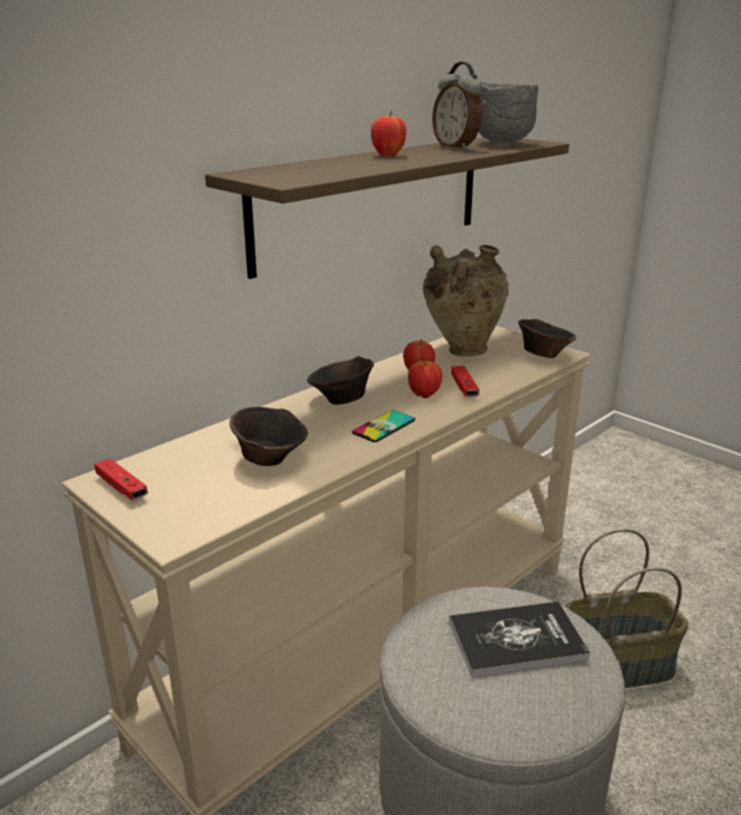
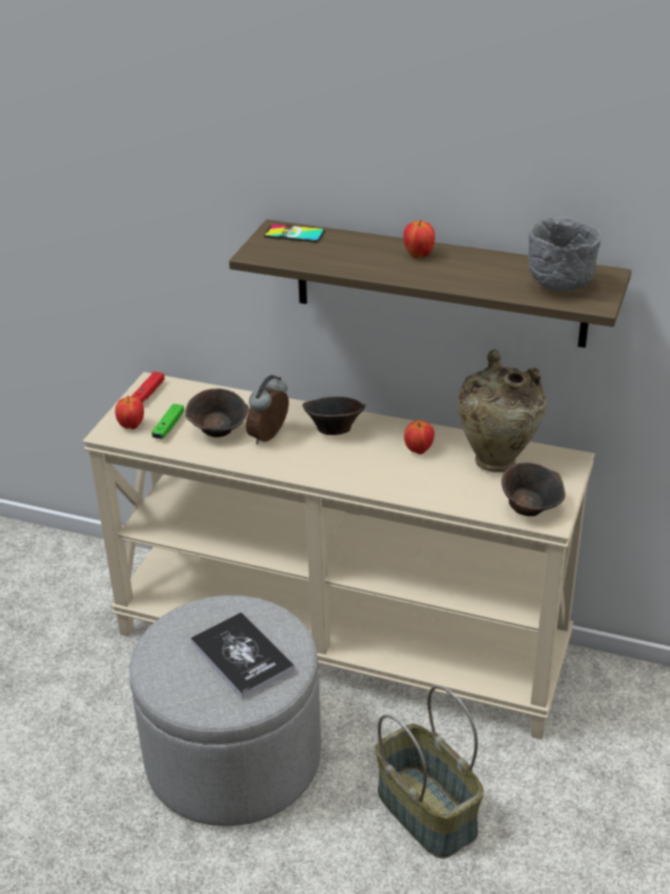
camera: 65 degrees right, 10 degrees up
(219, 489) = (168, 427): none -> green game controller
(384, 426) = (303, 462): phone -> phone (294, 234)
(424, 395) = (376, 465): apple -> apple (131, 426)
(456, 147) = (503, 271): alarm clock -> alarm clock (270, 437)
(464, 388) = (408, 481): red game controller -> none

